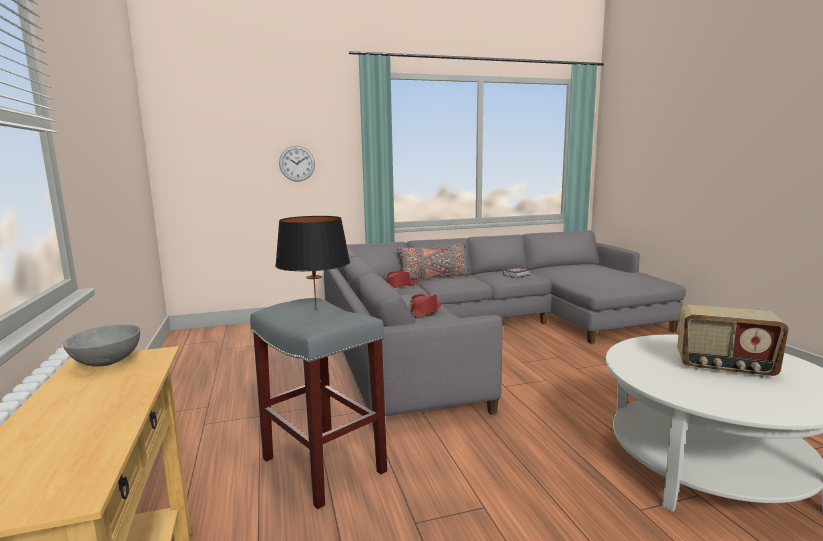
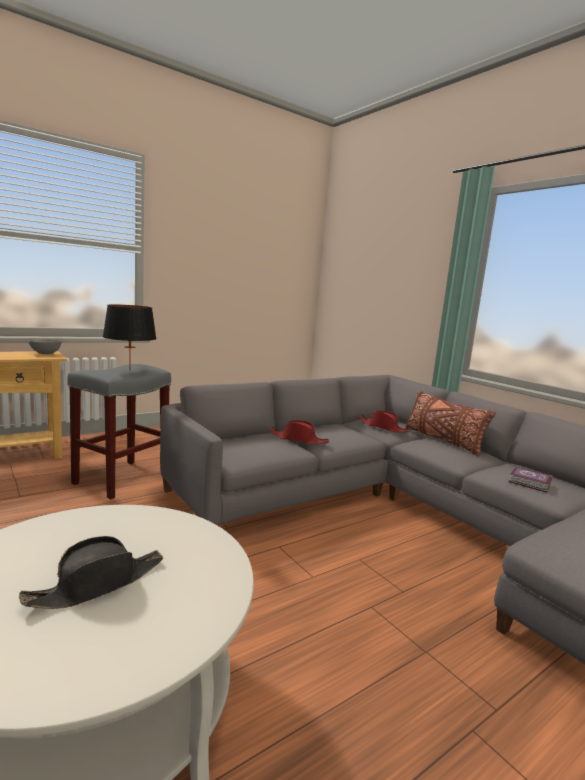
camera: 70 degrees right, 0 degrees up
(297, 163) = (400, 291): wall clock -> none
(433, 278) = (442, 440): grey pillow -> brown pillow
(724, 368) = (98, 584): radio -> black hat

